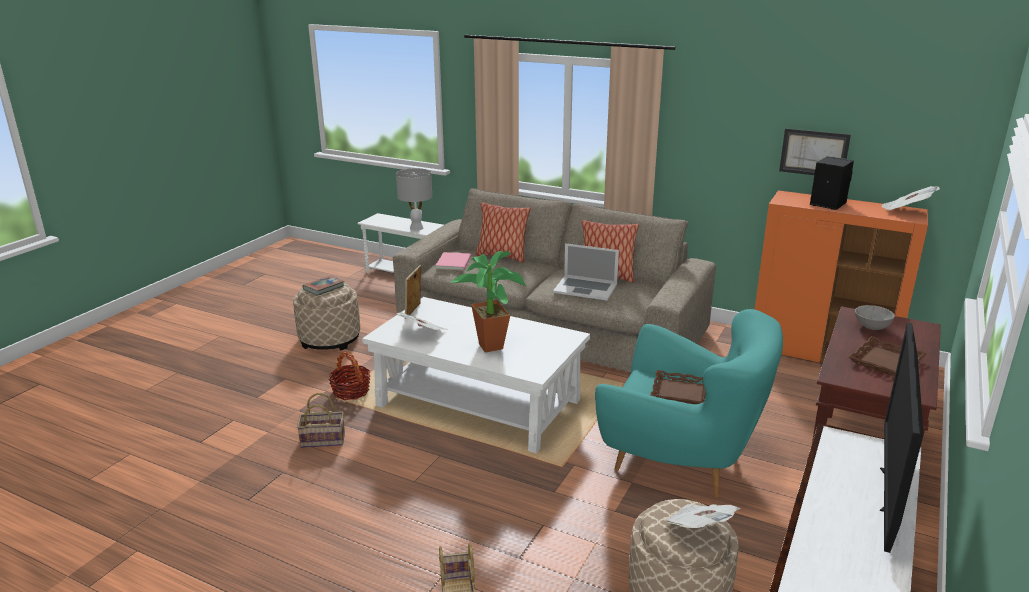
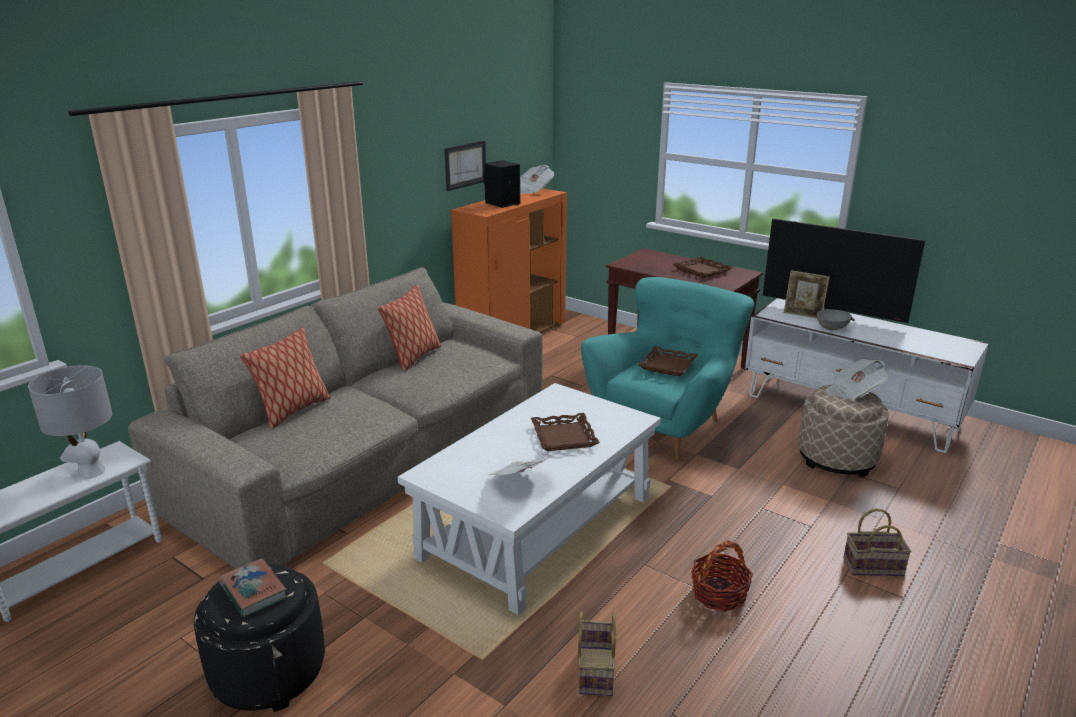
camera: 80 degrees left, 0 degrees up
(330, 339) = (268, 672): beige ottoman -> black ottoman
(351, 391) = (467, 642): basket -> basket (719, 594)
(414, 311) = (446, 485): picture frame -> picture frame (803, 315)
(455, 262) = (288, 445): pink book -> none
(492, 344) = (563, 437): potted plant -> brown tray
(585, 288) = (442, 370): laptop -> none
(871, 327) = (646, 264): grey bowl -> grey bowl (832, 329)

